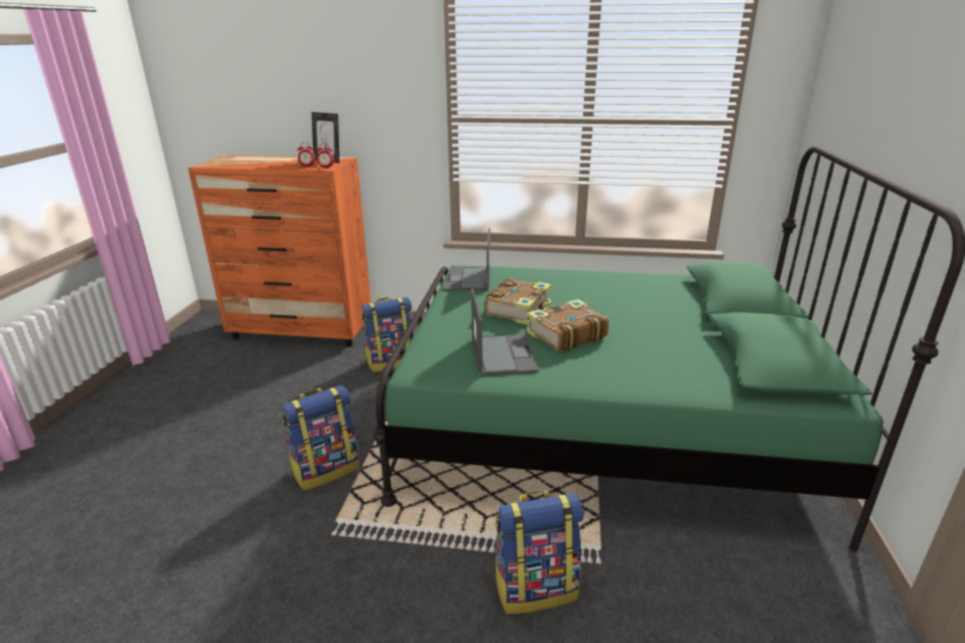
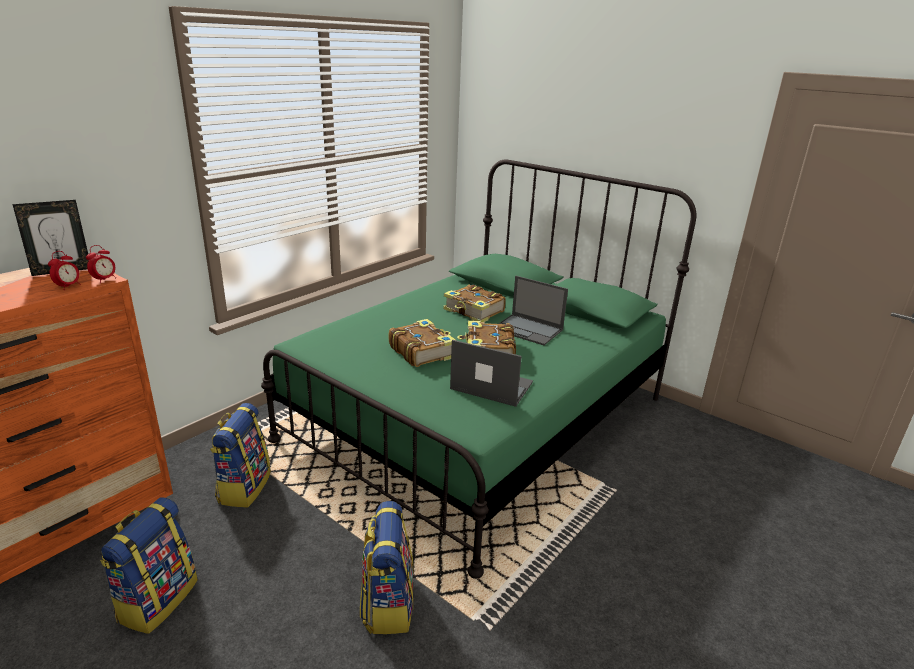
camera: 60 degrees left, 0 degrees up
(468, 280) = (327, 350): laptop -> laptop (528, 330)
(536, 588) = (621, 529): backpack -> backpack (157, 599)
(637, 306) = (474, 312): none -> book

